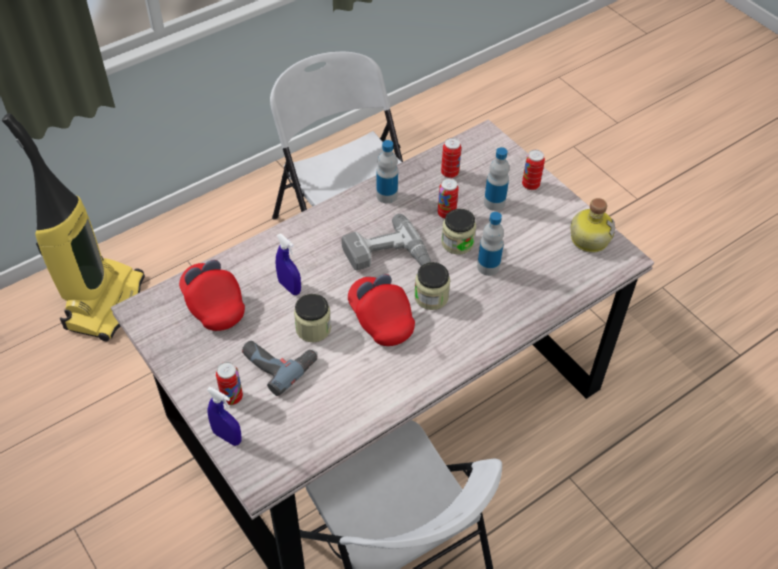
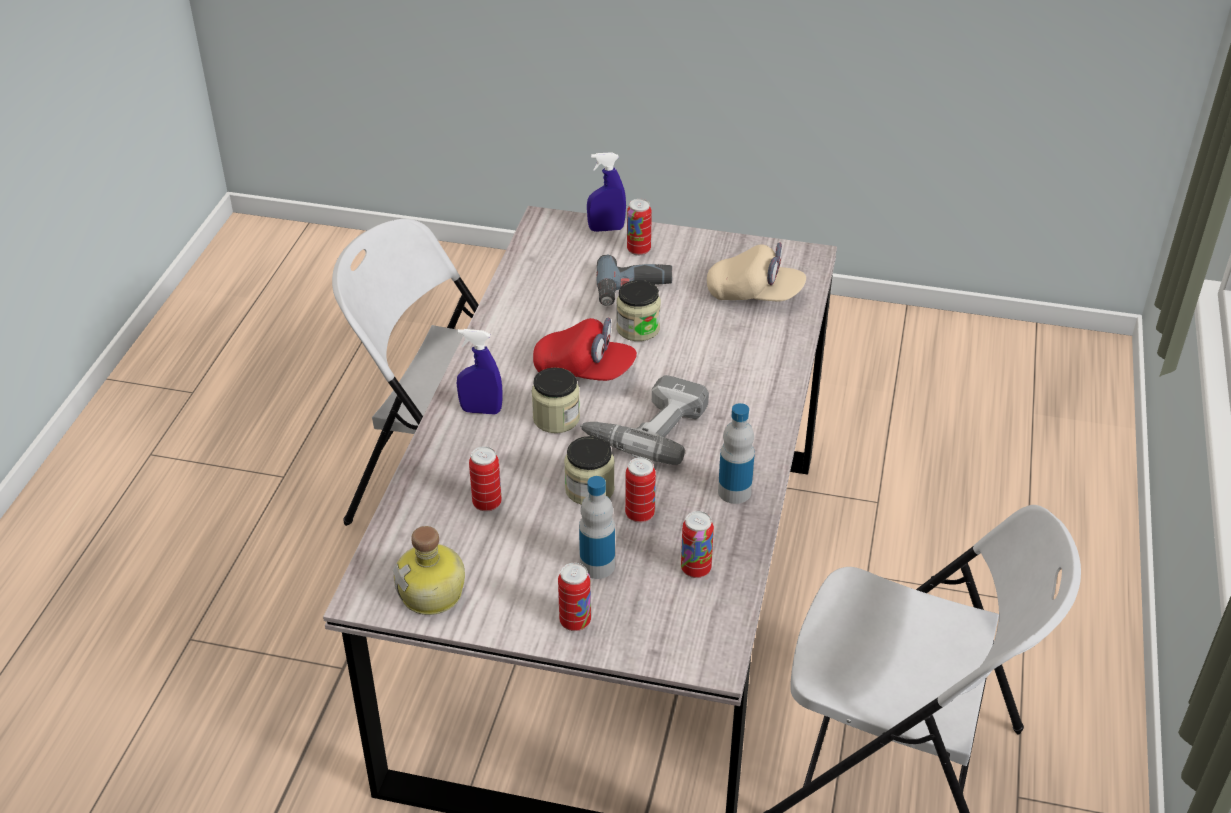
camera: 140 degrees right, 10 degrees down
(104, 302) = (1028, 502): vacuum cleaner -> none
(213, 304) = (754, 294): red cap -> beige cap
(289, 287) = (707, 346): blue spray bottle -> blue spray bottle (481, 410)
(488, 267) = (526, 484): bottle -> none
(520, 269) = (487, 503): none -> can

